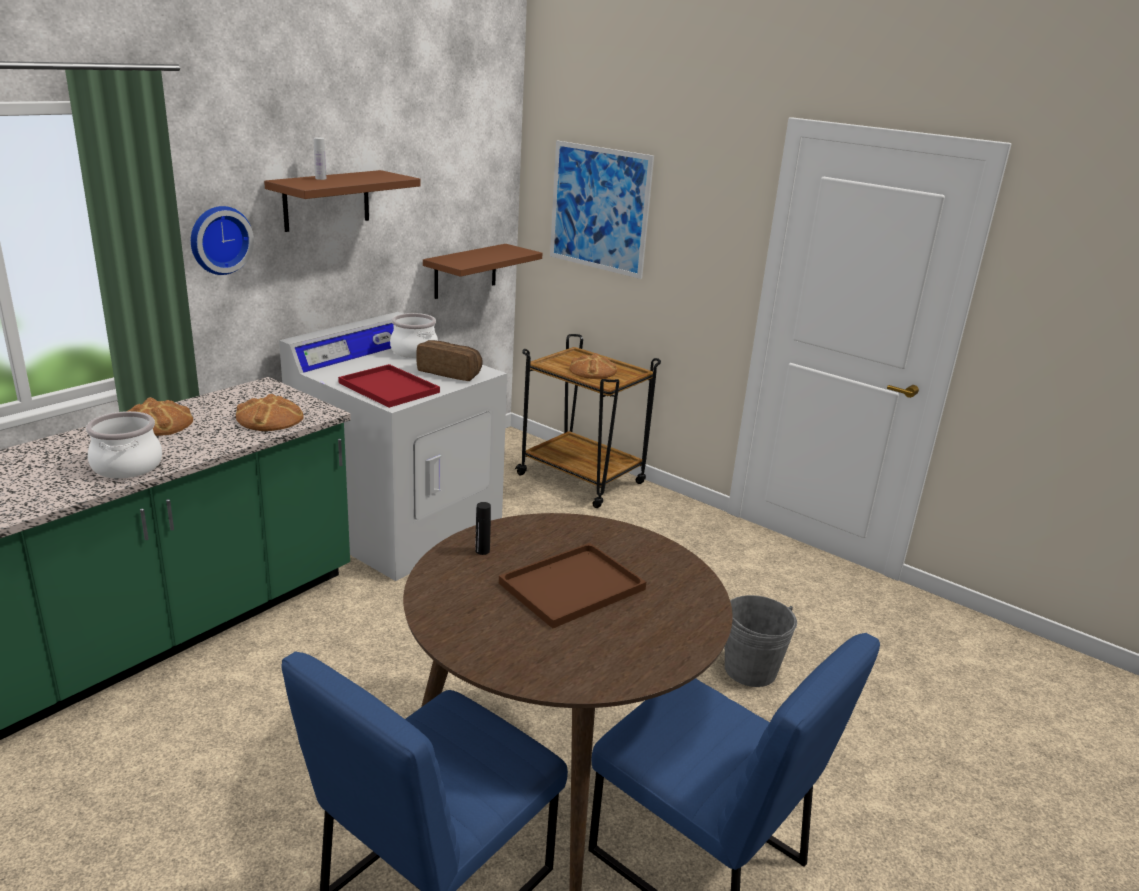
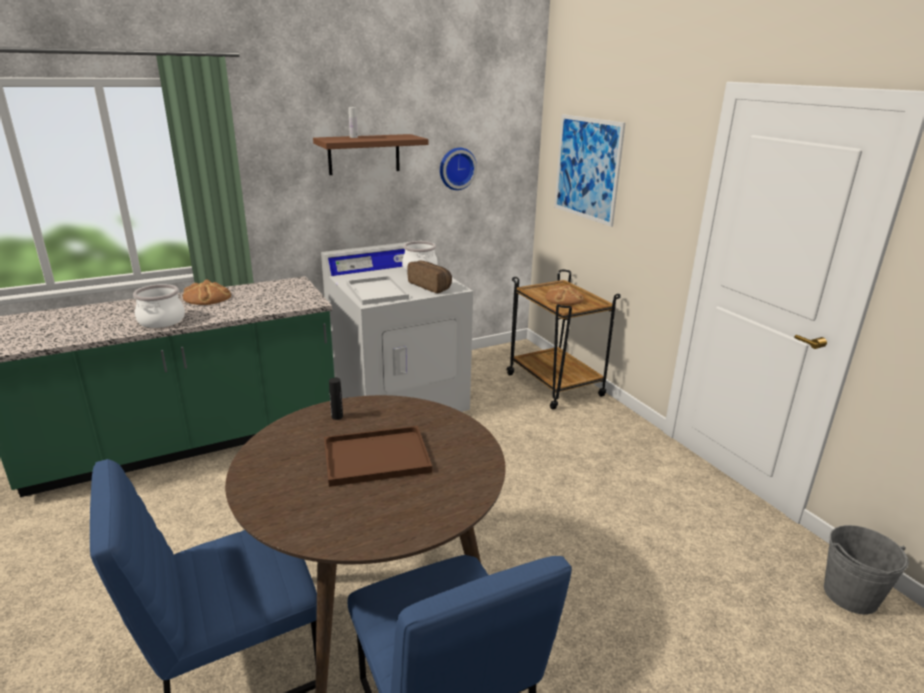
camera: 25 degrees right, 0 degrees up
(219, 239) = (277, 177): wall clock -> wall clock (456, 168)
(269, 419) = (276, 302): bread -> none
(391, 388) = (378, 292): red tray -> white tray
(465, 271) = (486, 215): brown shelf -> none
(750, 670) = (597, 569): grey bucket -> grey bucket (850, 595)

